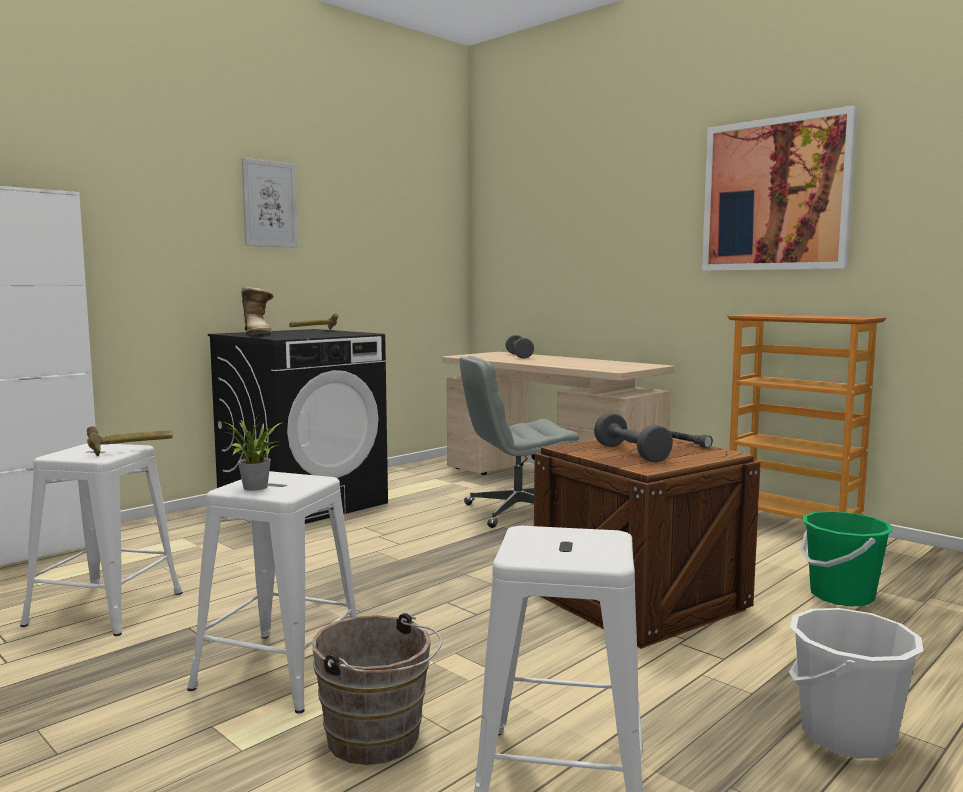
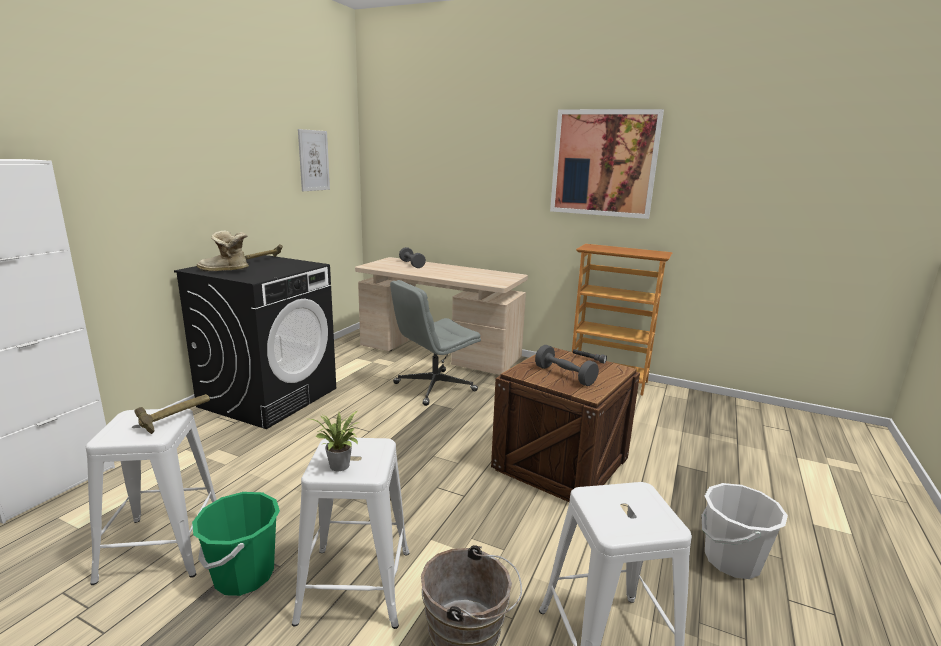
camera: 20 degrees left, 10 degrees up
(258, 334) = (224, 271): boot -> boot turned 135 degrees clockwise
(269, 204) = (214, 152): picture -> picture (313, 160)
(841, 595) = (665, 439): green bucket -> green bucket (244, 575)

